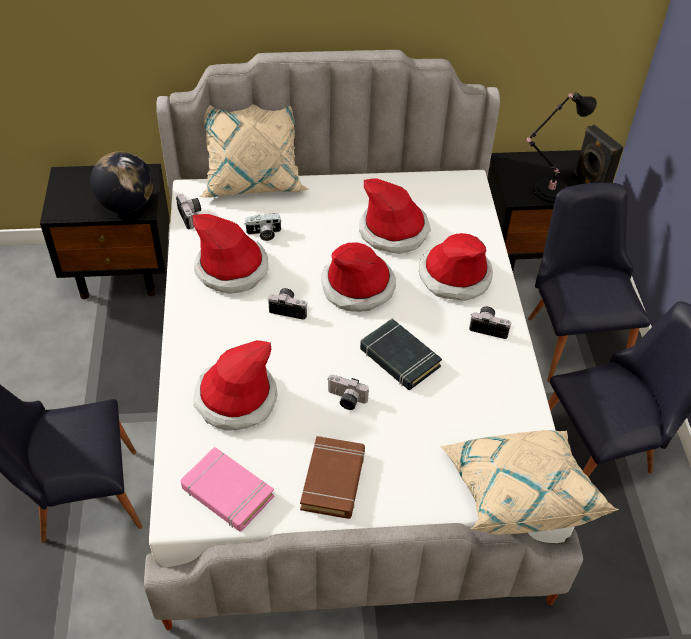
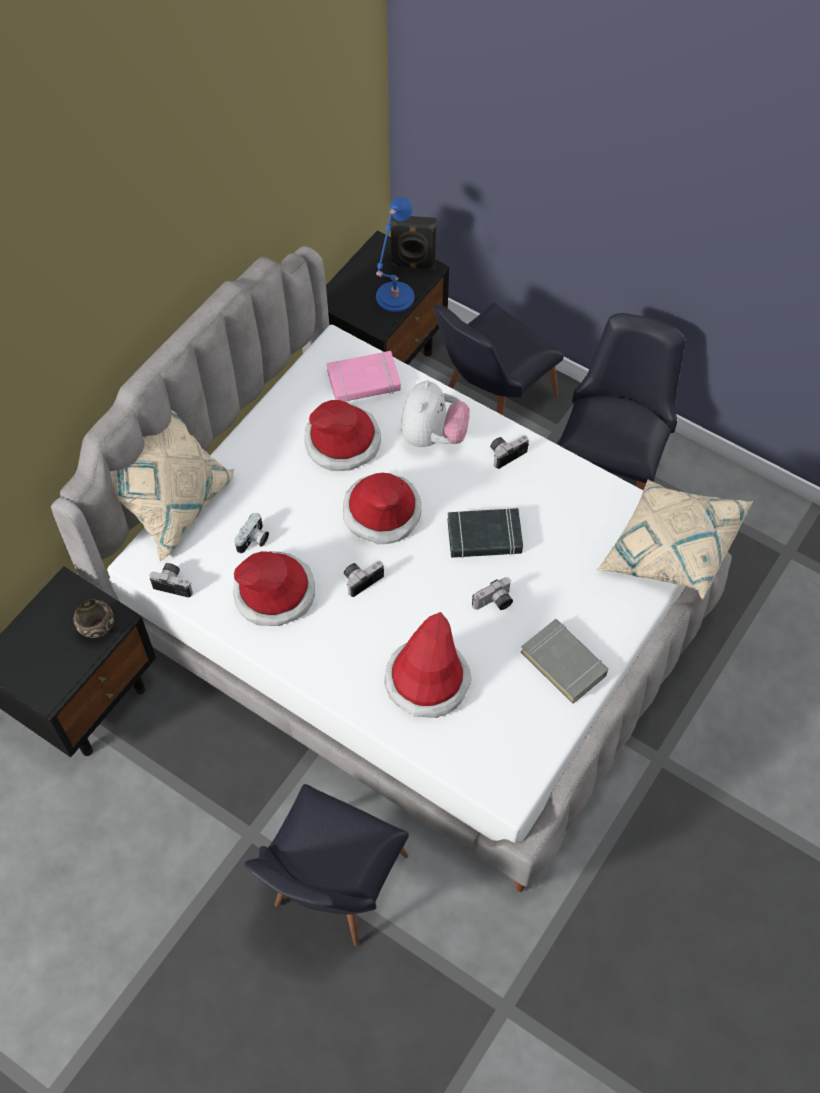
camera: 50 degrees left, 10 degrees up
(126, 205) = (97, 629): globe -> brown bowl
(227, 493) = (516, 745): pink book -> pink book (364, 381)
(333, 480) = (564, 663): brown book -> grey book
(454, 276) = (433, 436): hat -> plush toy
(548, 191) = (393, 299): black table lamp -> blue table lamp
(572, 336) = (490, 402): black chair -> black chair turned 75 degrees counterclockwise

